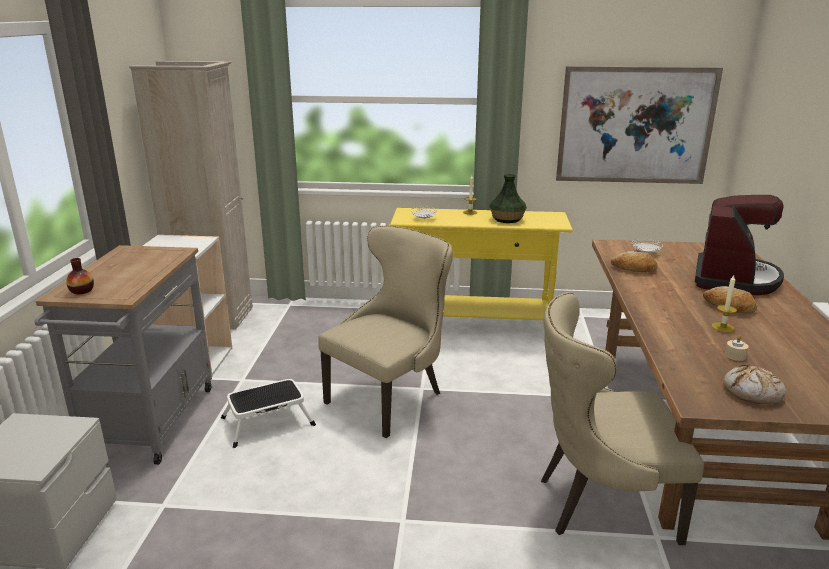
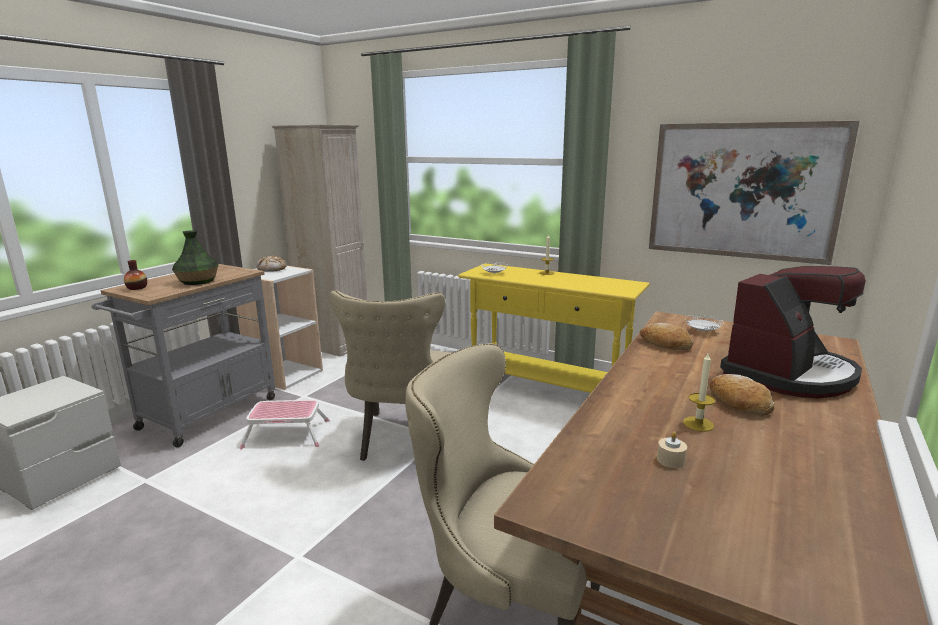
camera: 25 degrees right, 5 degrees down
(268, 421) = (286, 434): black step ladder -> pink step ladder
(390, 398) = (402, 439): beige chair -> beige chair turned 120 degrees clockwise
(507, 219) = (575, 282): vase -> vase (198, 281)
(752, 392) = (635, 511): bread -> bread (272, 269)

